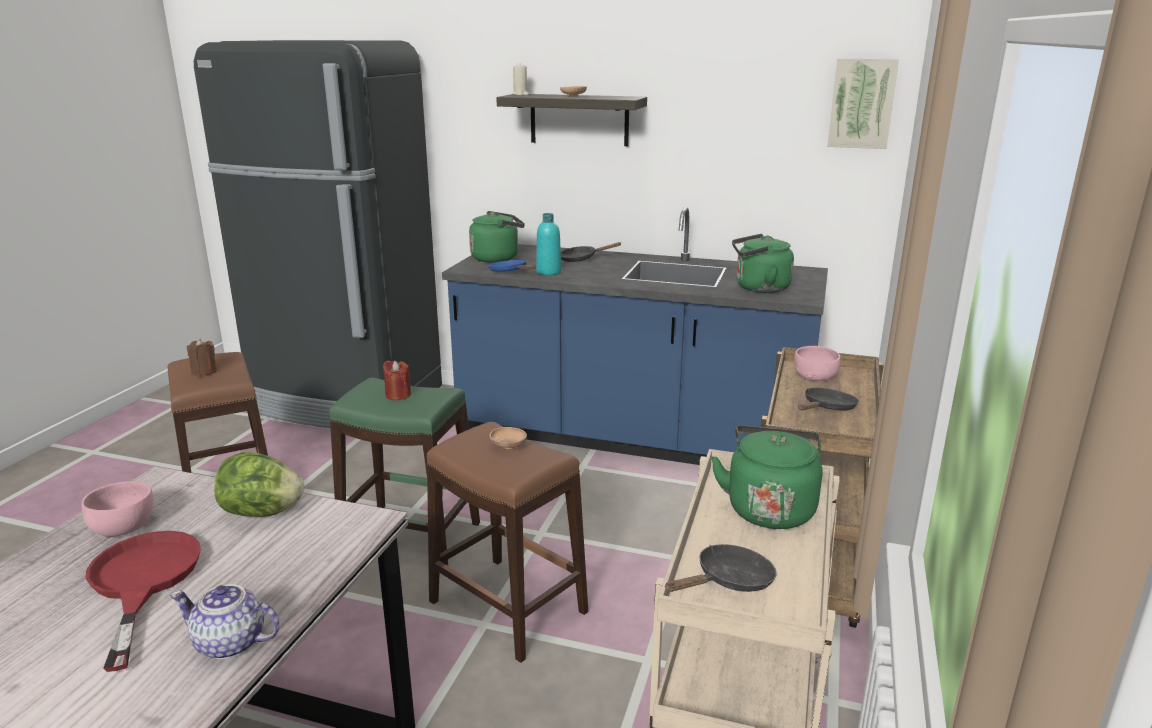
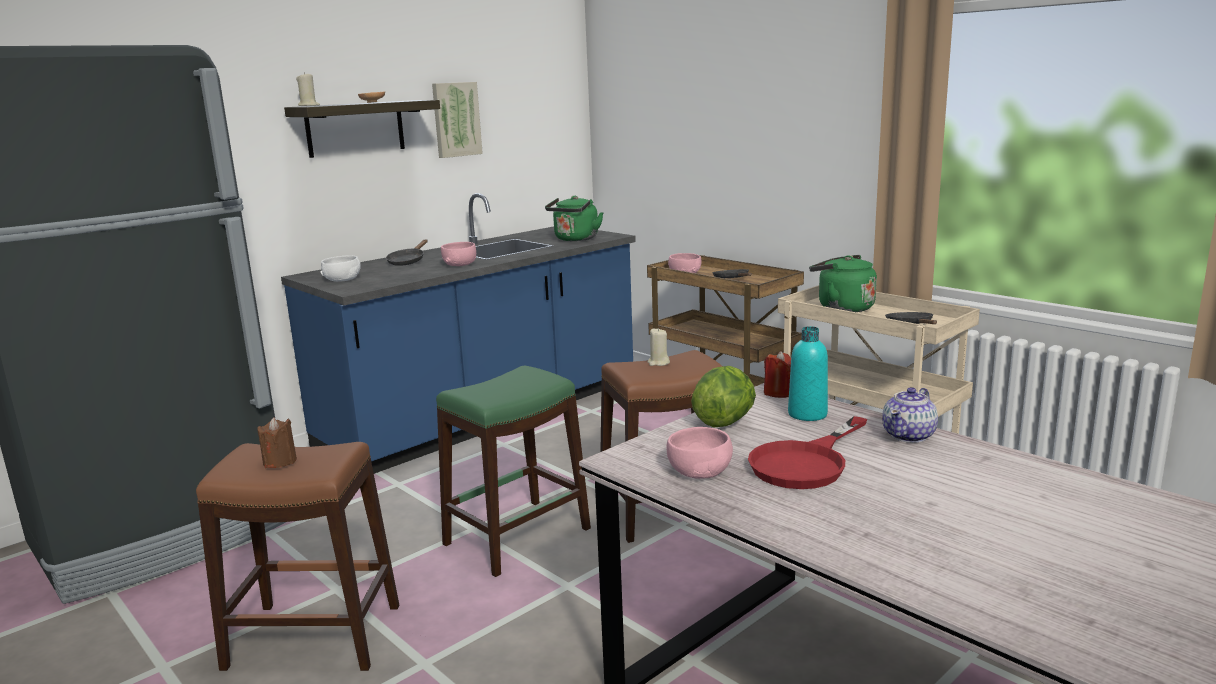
camera: 60 degrees left, 5 degrees down
(142, 582) = (806, 462): red frying pan -> red frying pan turned 60 degrees counterclockwise
(398, 395) = (504, 385): red candle -> red candle (778, 393)
(497, 258) = (342, 279): green kettle -> white bowl
(508, 446) = (658, 363): brown bowl -> beige candle
(510, 272) = (397, 280): blue frying pan -> none
(548, 272) = (423, 271): turquoise bottle -> turquoise bottle (807, 414)
(589, 275) = (459, 264): none -> pink bowl
(861, 103) = (561, 93): picture -> picture (456, 119)

